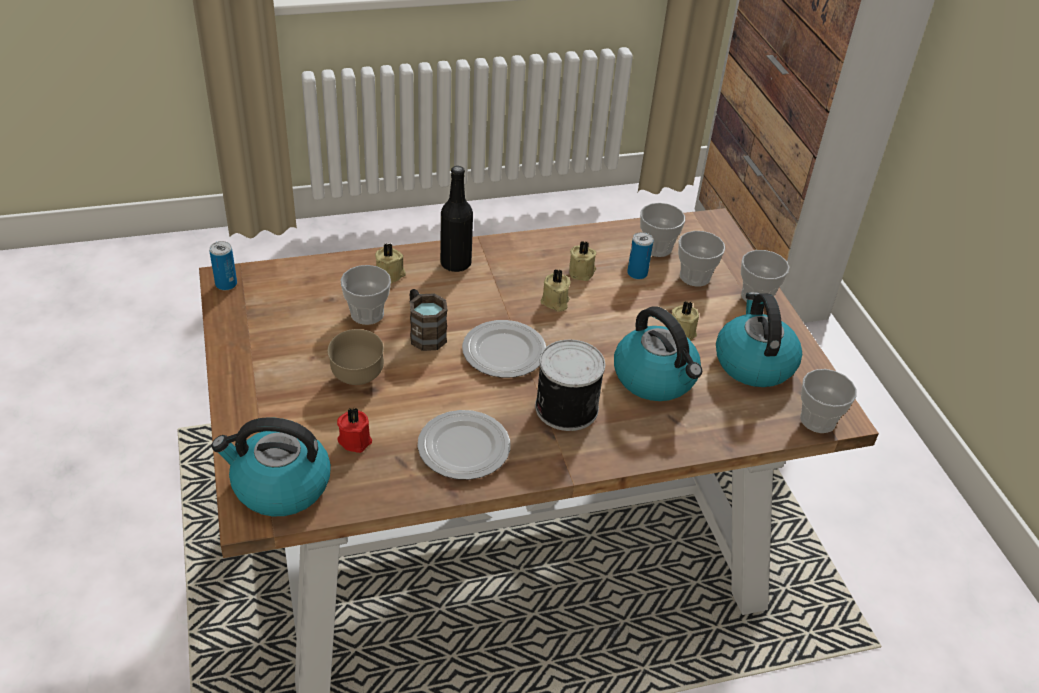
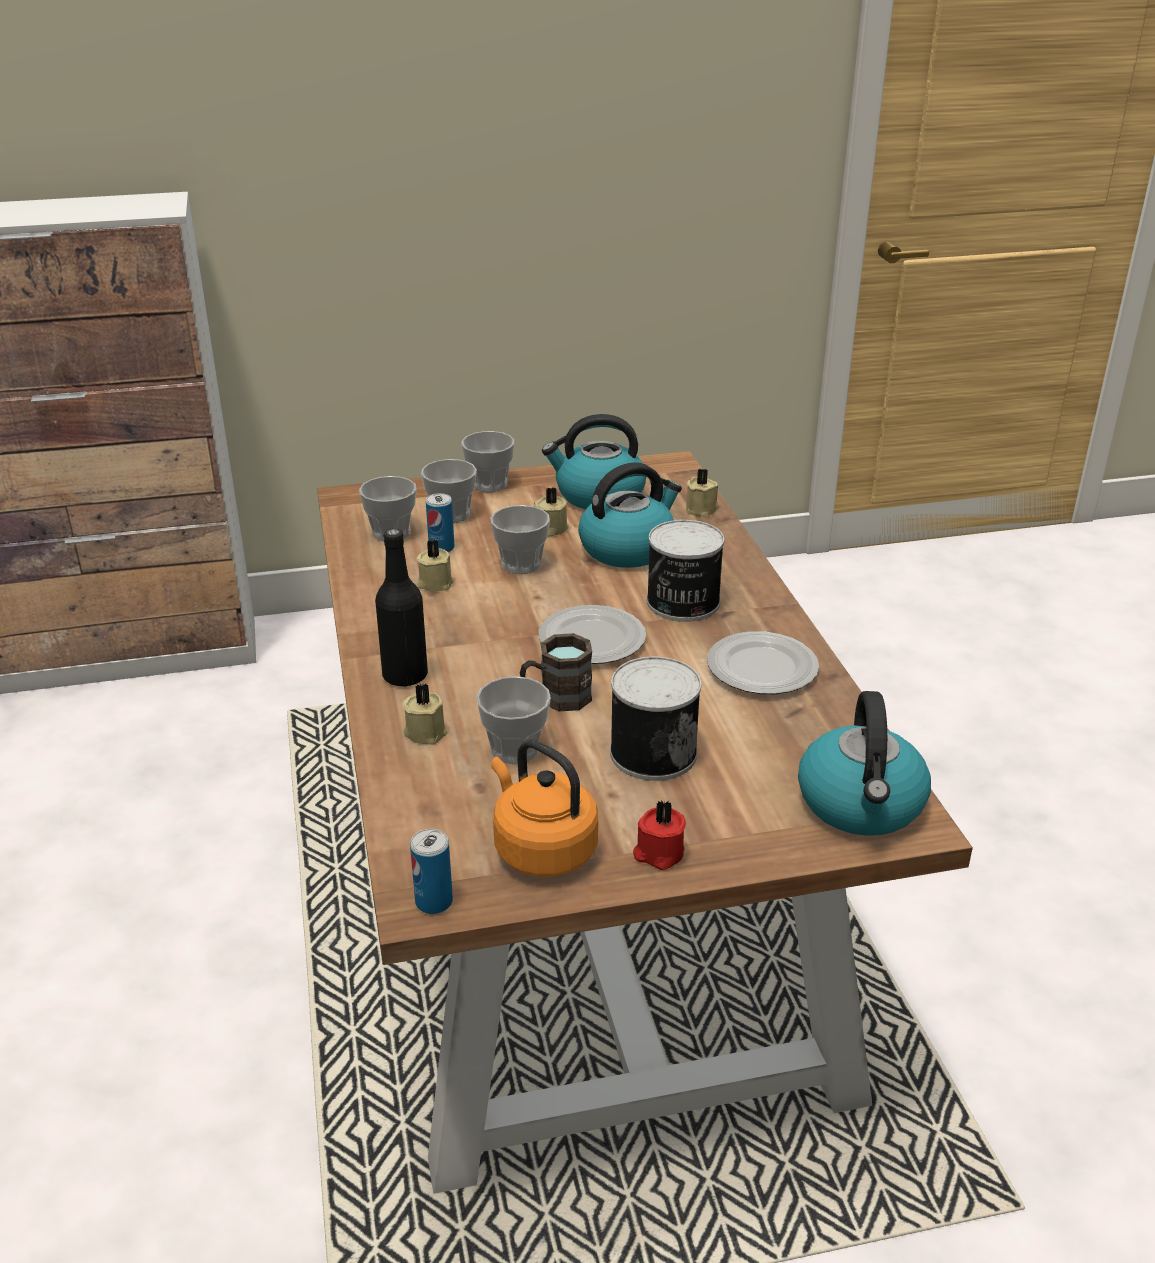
camera: 85 degrees left, 10 degrees down
(263, 325) = (541, 849): none -> orange kettle
(355, 439) = (765, 748): red candle -> red candle (658, 853)
(357, 378) = (652, 752): brown bowl -> can
(555, 302) = (494, 603): beige candle -> beige candle (702, 509)
(817, 420) = (678, 474): cup -> cup (521, 564)

